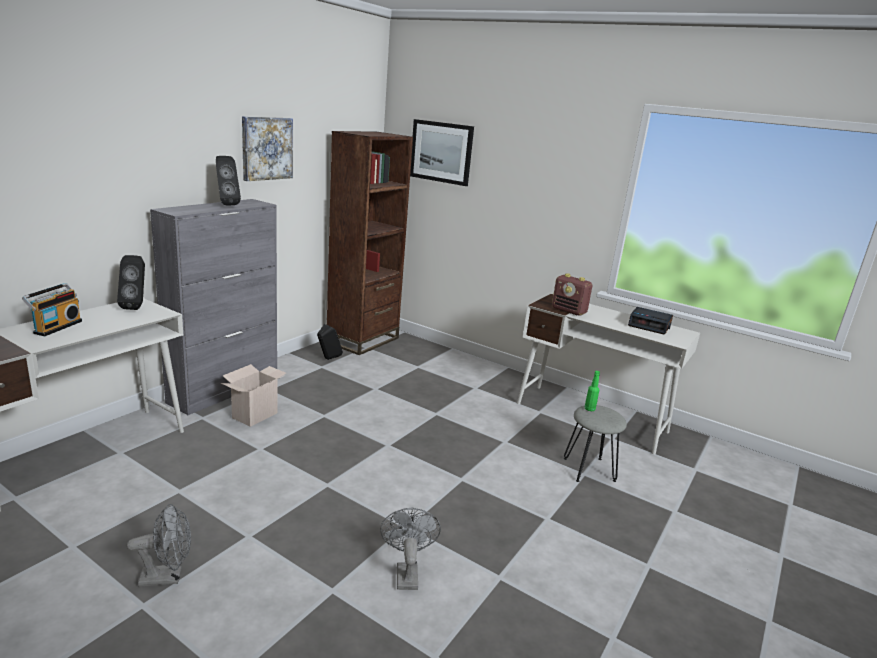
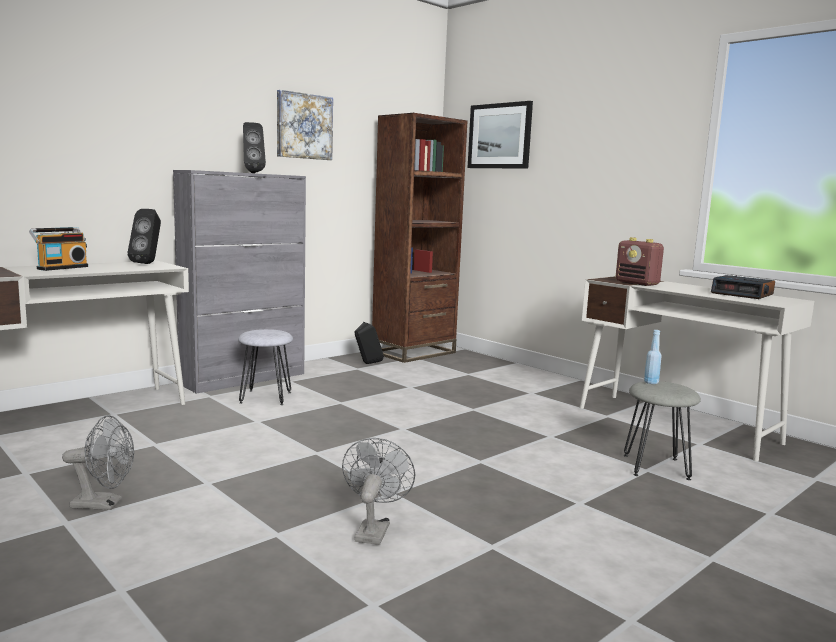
camera: 15 degrees right, 10 degrees down
(255, 414) = (266, 397): cardboard box -> grey stool
(589, 409) = (651, 382): green bottle -> blue bottle

